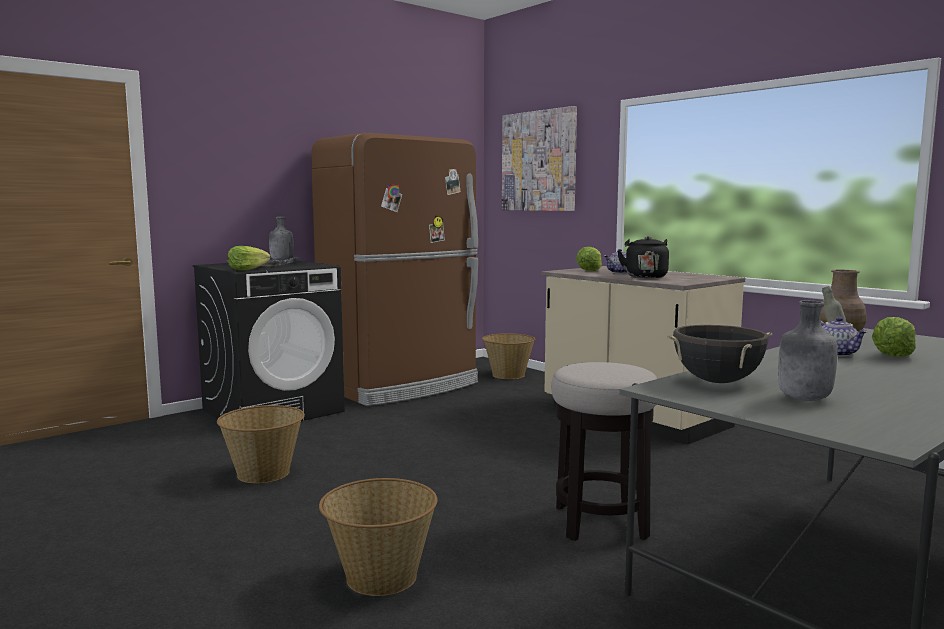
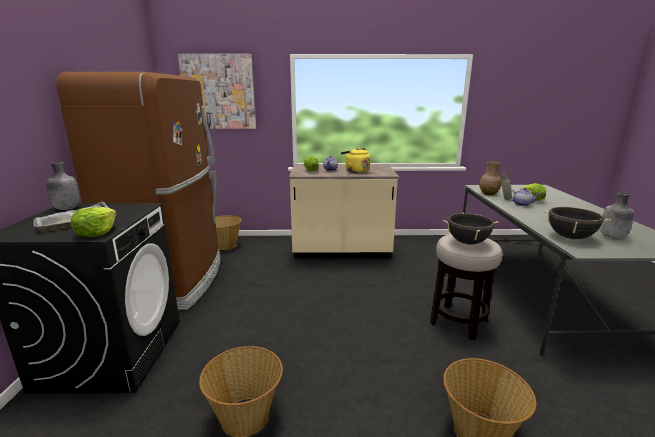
camera: 50 degrees left, 10 degrees up
(594, 368) = (467, 242): none -> black cooking pot
(645, 276) = (355, 171): black kettle -> yellow kettle

